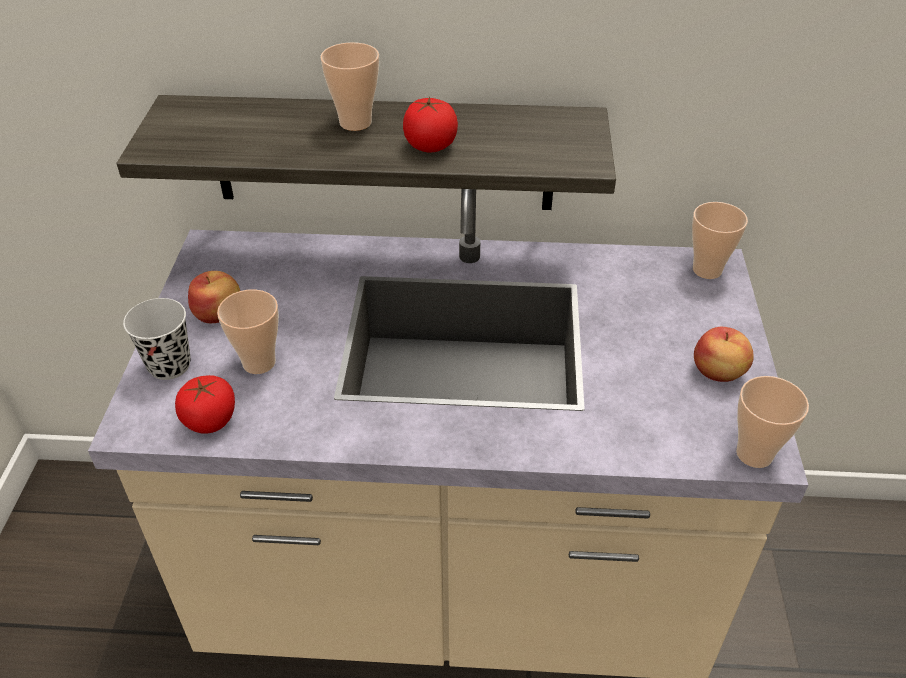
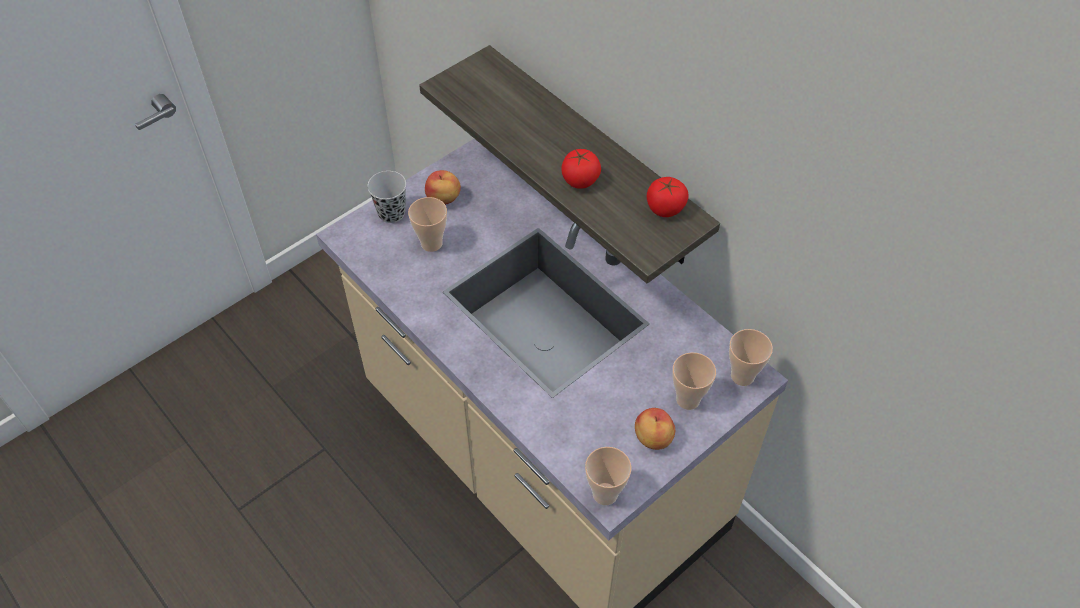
camera: 45 degrees right, 10 degrees up
(210, 420) = (378, 259): tomato -> tomato (665, 208)
(355, 123) = (562, 135): cup -> cup (688, 399)

